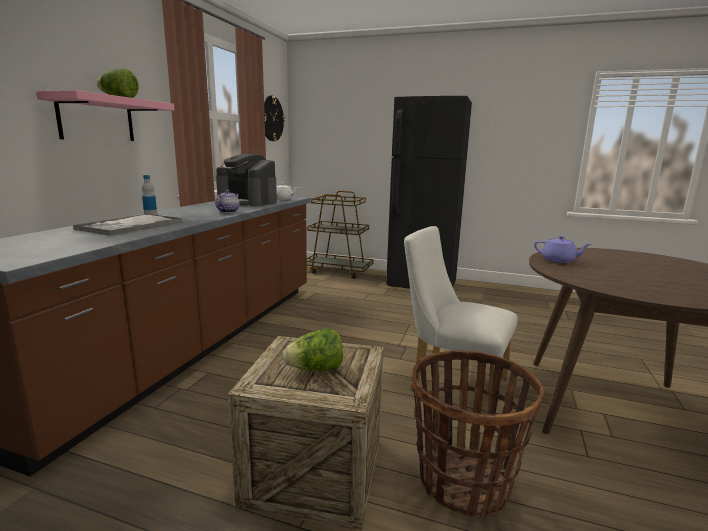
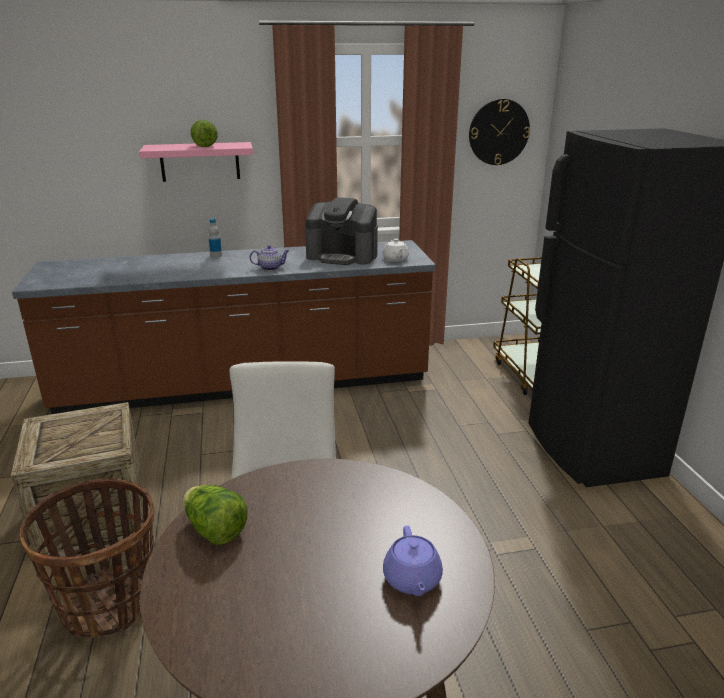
camera: 60 degrees right, 10 degrees up
(130, 226) = (163, 266): tray -> none
(248, 202) = (342, 256): coffee machine -> coffee machine turned 75 degrees counterclockwise
(315, 370) = (70, 437): lettuce -> lettuce (215, 530)
(559, 260) = (323, 482): purple teapot -> purple teapot (412, 580)

